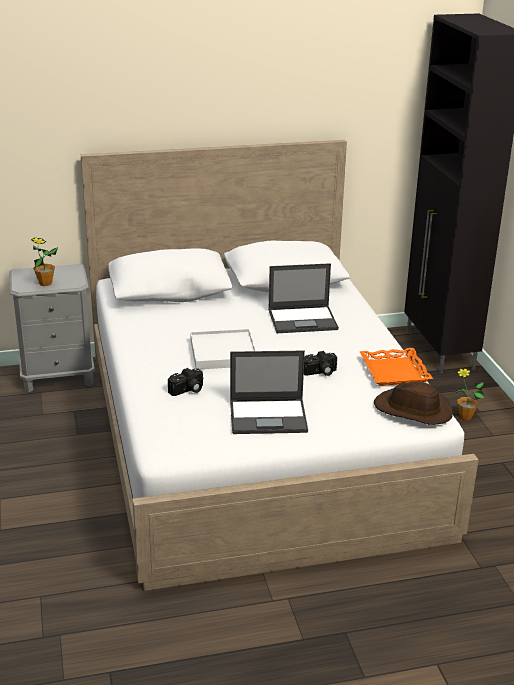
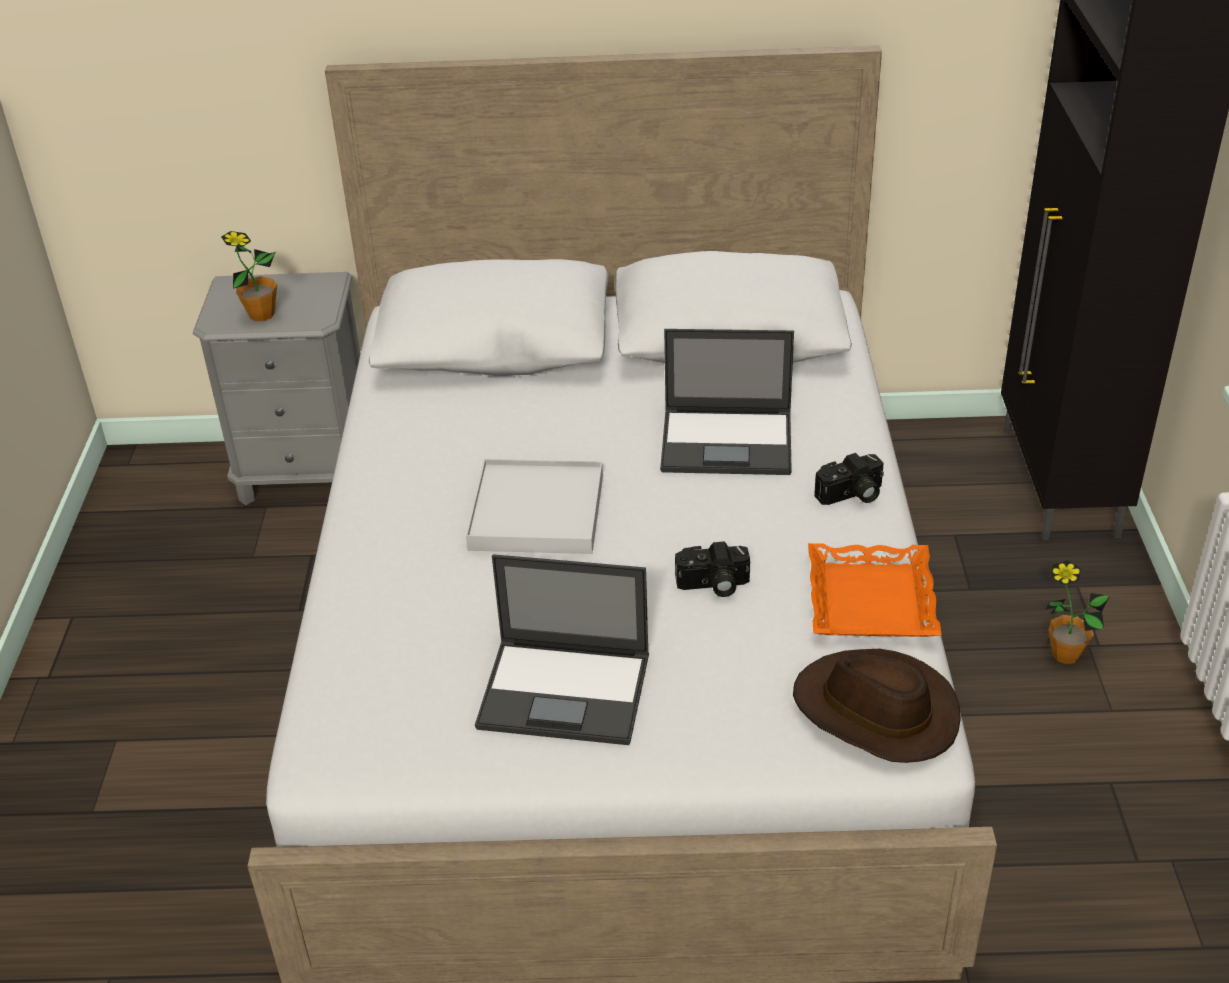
camera: 15 degrees right, 10 degrees up
(187, 390) = (431, 603): camera -> camera (851, 495)

